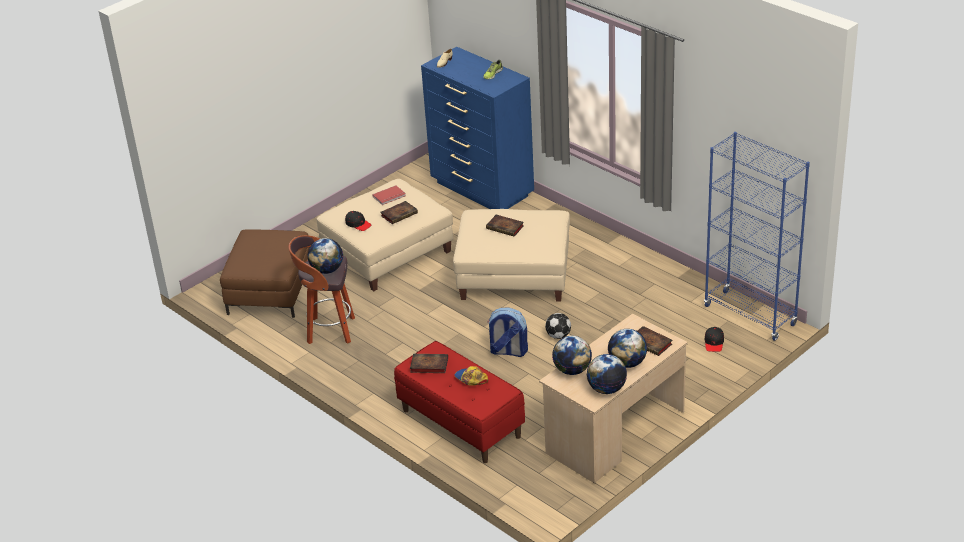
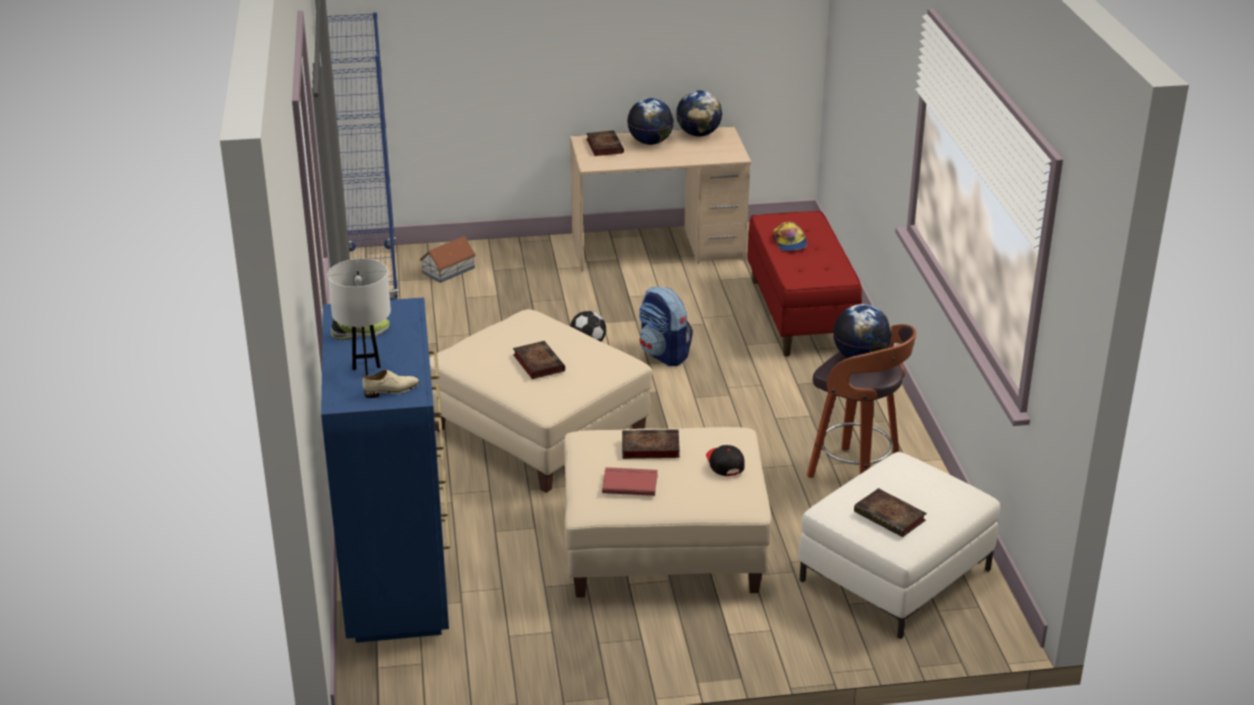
camera: 145 degrees left, 5 degrees down
(270, 291) = (894, 575): brown ottoman -> white ottoman
(428, 365) = (821, 270): book -> book (891, 517)
(467, 65) = (366, 368): none -> white table lamp
(572, 370) = (709, 156): globe -> none
(714, 343) = (447, 270): black cap -> toy house

